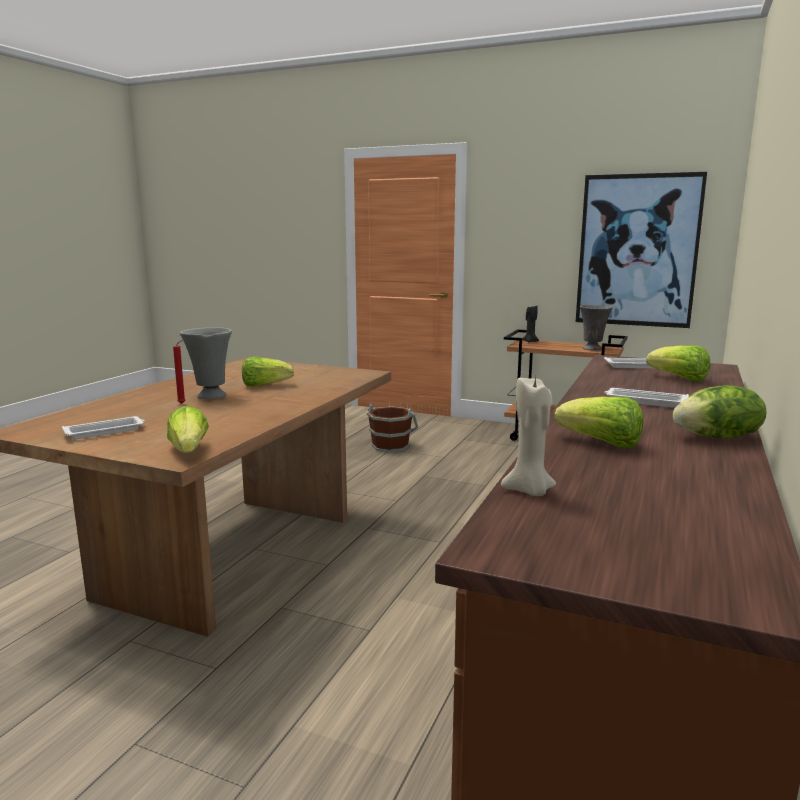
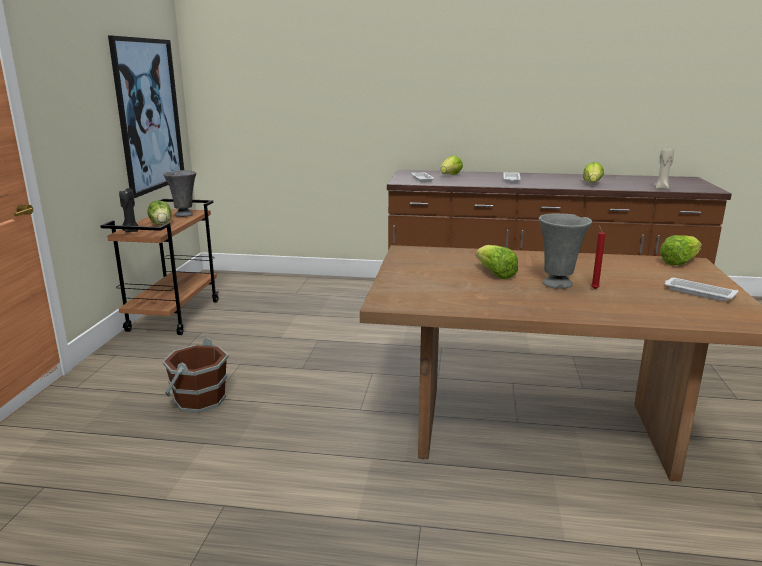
camera: 105 degrees left, 5 degrees up
(718, 437) = (557, 175): lettuce -> lettuce (161, 224)

